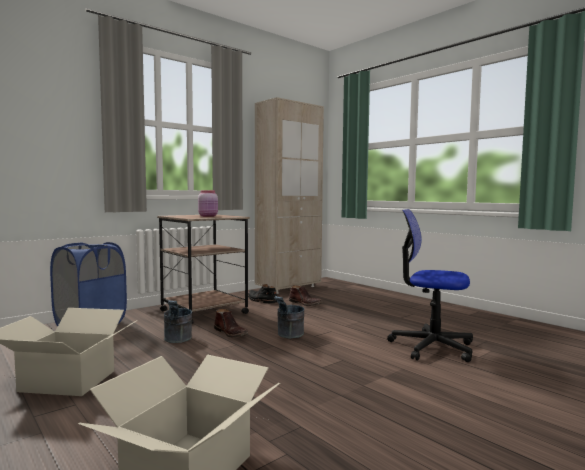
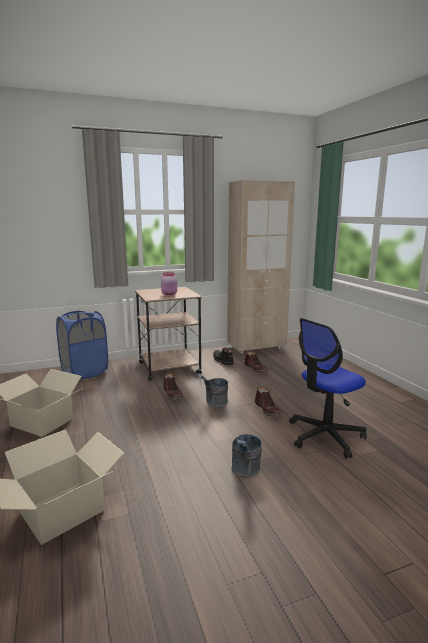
camera: 20 degrees right, 10 degrees up
(177, 340) = (131, 395): grey bucket -> grey bucket (245, 471)
(353, 334) = (268, 410): none -> brown boot
(431, 347) = (325, 436): office chair -> office chair turned 75 degrees counterclockwise

